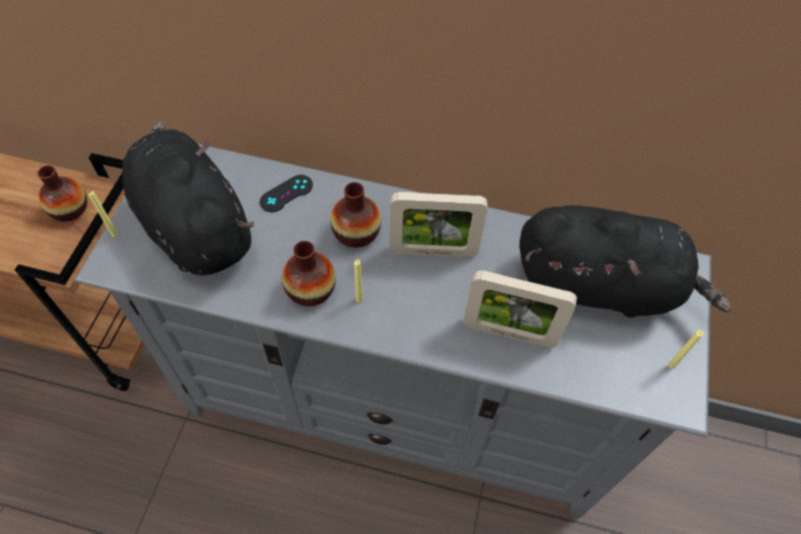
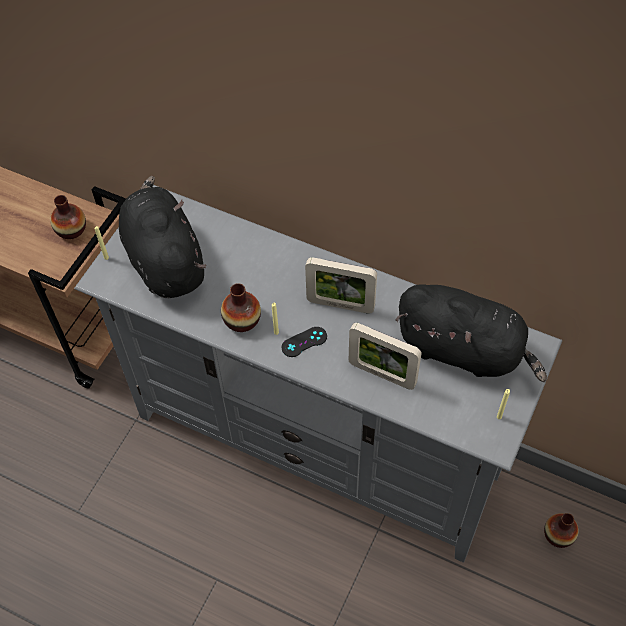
camera: 15 degrees right, 0 degrees up
(286, 193) = (238, 243): black game controller -> black game controller (304, 342)
(356, 232) = (285, 282): vase -> vase (558, 535)

